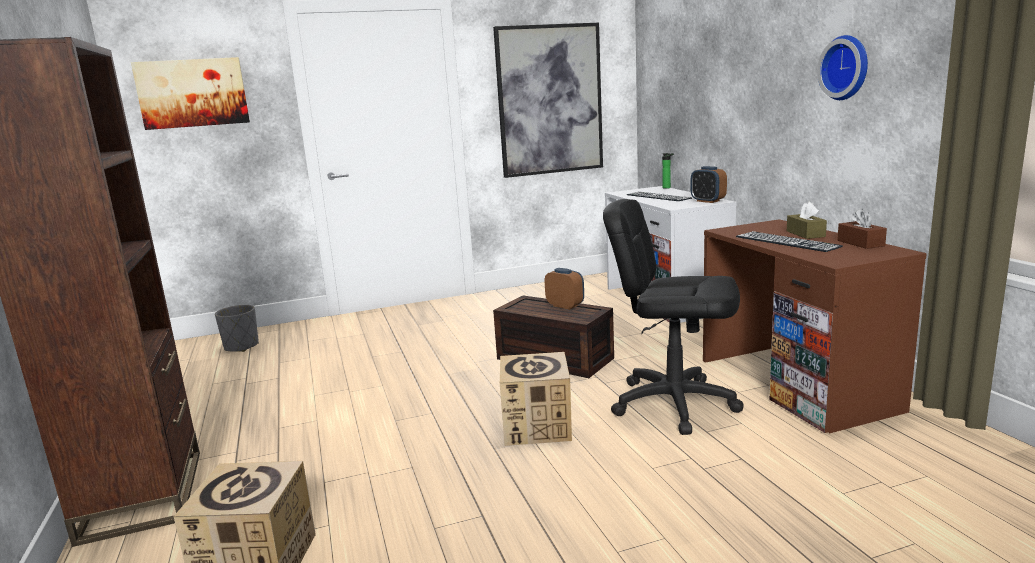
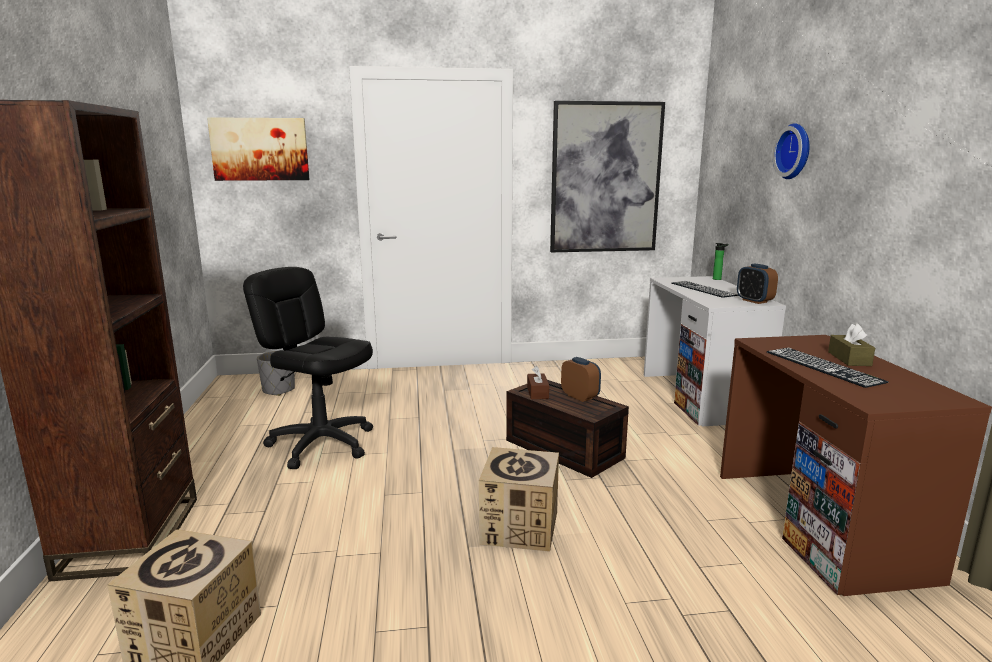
camera: 10 degrees right, 0 degrees up
(674, 403) = (673, 524): black office chair -> black office chair (321, 444)
(847, 67) = (924, 174): wall clock -> wall clock (795, 151)
(860, 243) = (912, 381): brown tissue box -> brown tissue box (537, 393)

